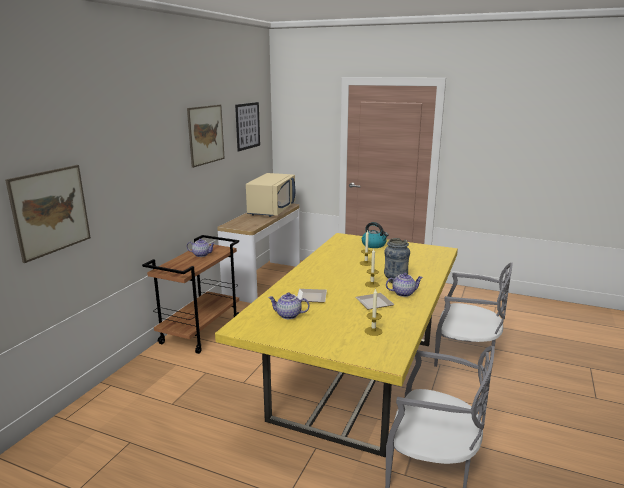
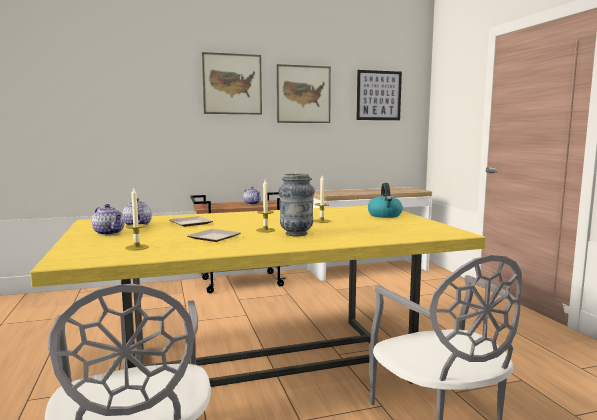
camera: 50 degrees right, 10 degrees down
(51, 211) = (101, 124): picture -> picture (232, 84)
(272, 210) = (390, 190): beige microwave -> none
(403, 293) = (265, 241): teapot -> teapot (110, 233)

